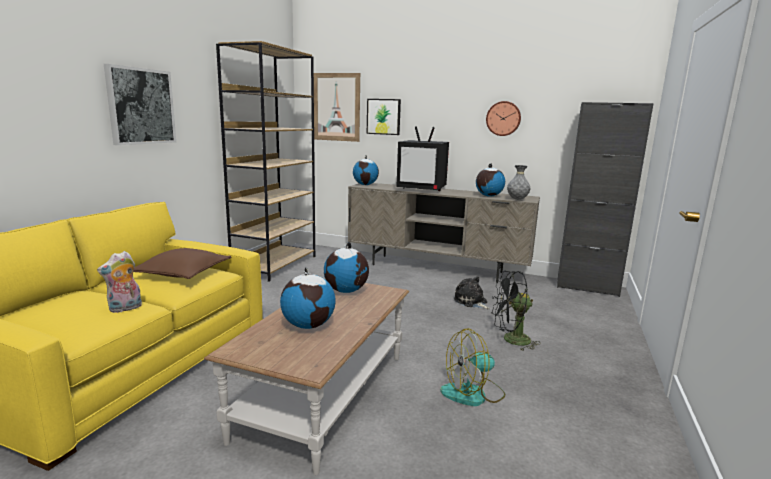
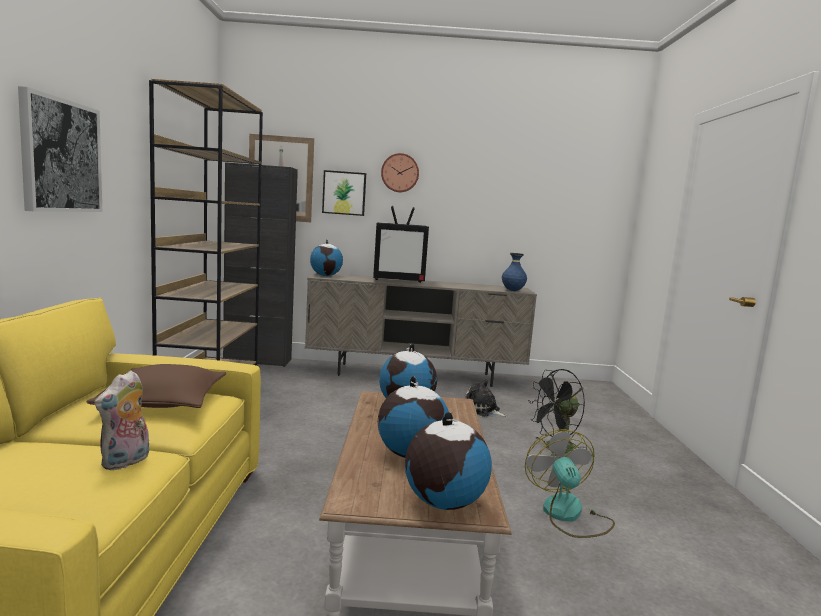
camera: 20 degrees left, 5 degrees down
(473, 393) = (568, 515): fan -> fan turned 120 degrees clockwise
(488, 196) = (479, 287): globe -> globe (443, 503)
(503, 118) = (487, 201): wall clock -> wall clock (400, 173)
(517, 199) = (512, 291): grey vase -> blue vase
(587, 288) = (579, 385): black cabinet -> black cabinet (258, 360)

